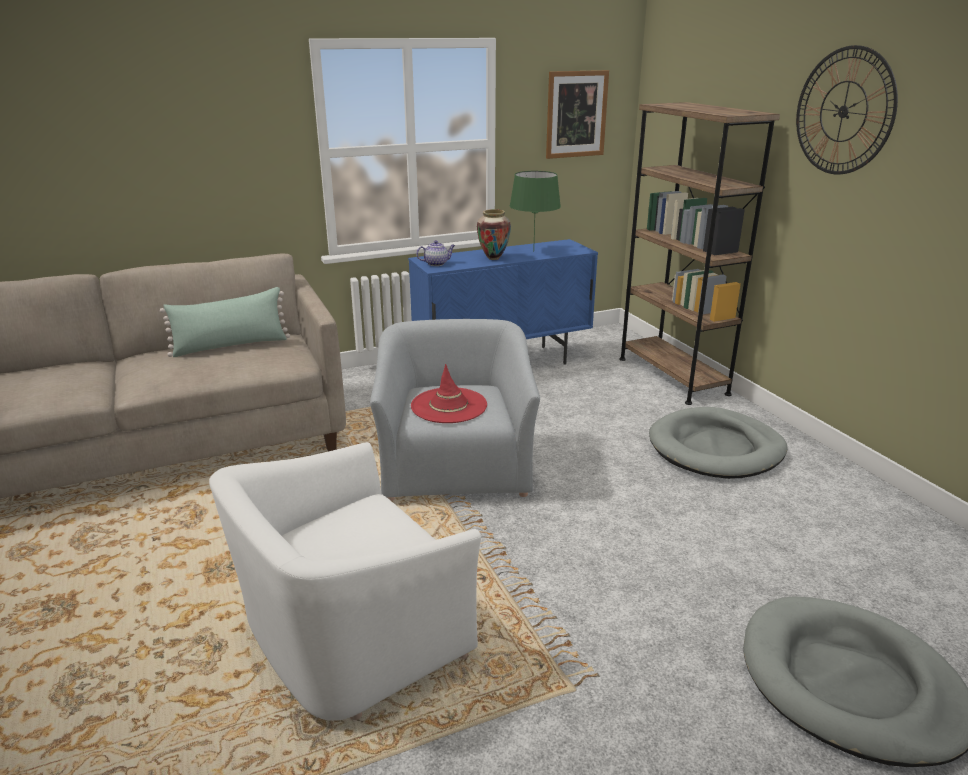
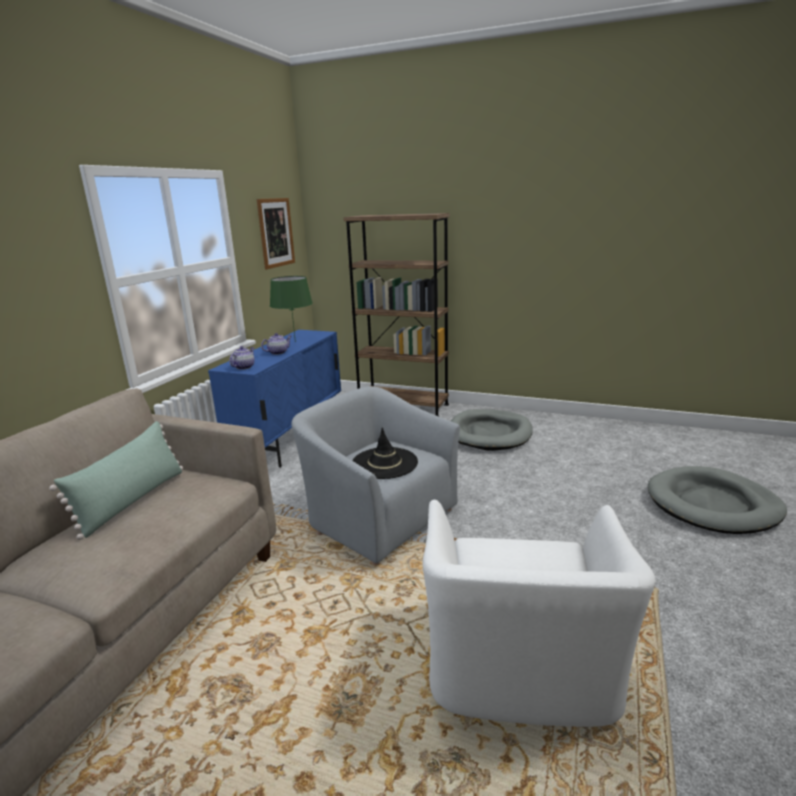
camera: 45 degrees left, 5 degrees down
(449, 406) = (385, 463): red hat -> black hat
(493, 258) = (278, 352): vase -> teapot
(843, 111) = (496, 206): wall clock -> none

